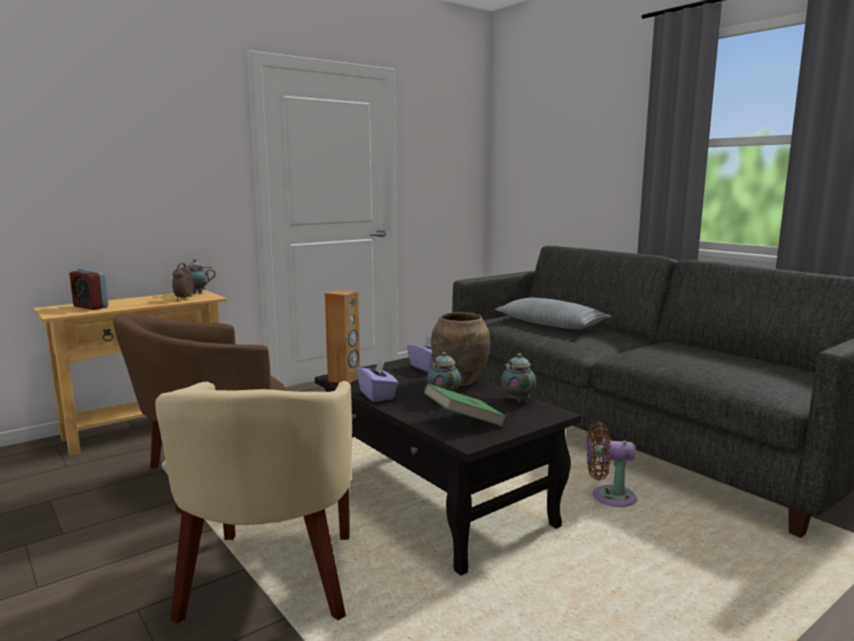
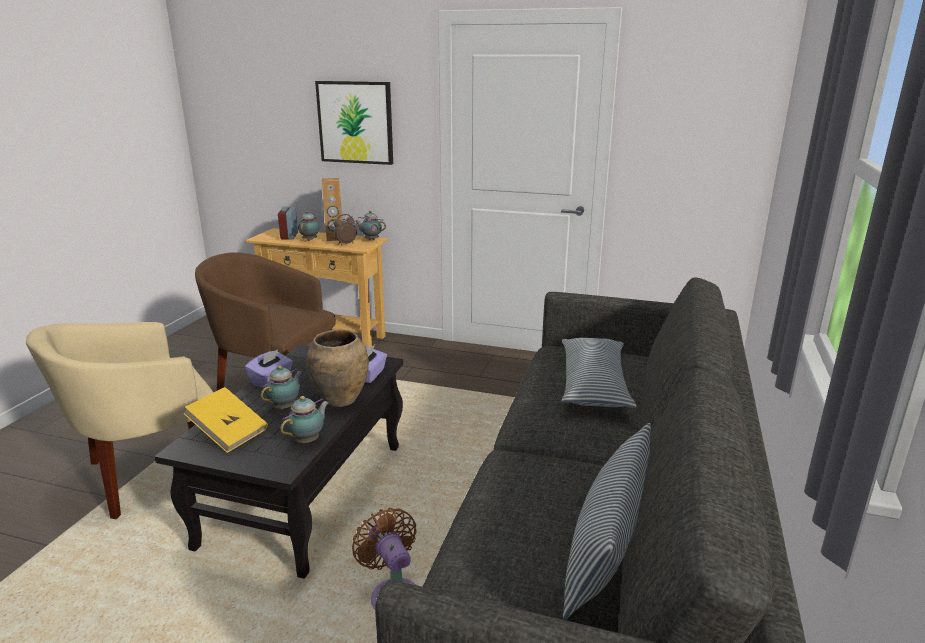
camera: 55 degrees right, 10 degrees up
(130, 304) = (310, 240): none -> teapot
(156, 162) = (355, 122): none -> picture
(344, 379) = (302, 356): brown speaker -> brown speaker (335, 238)
(464, 422) = (229, 433): green book -> yellow book
(740, 357) = (605, 549): none -> pillow

